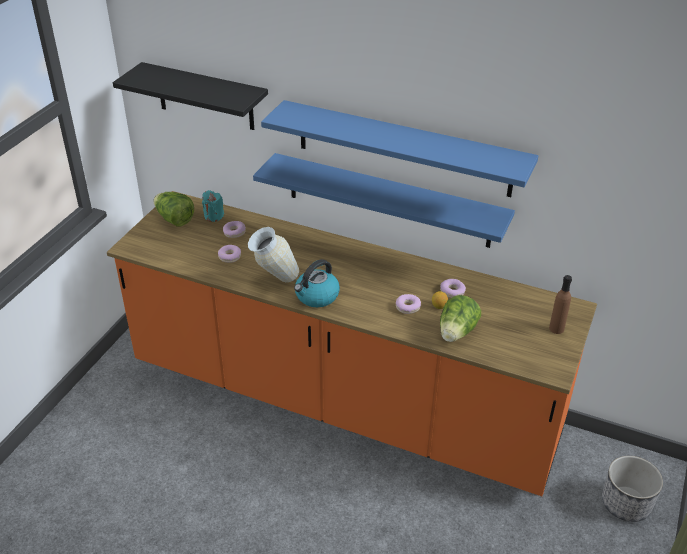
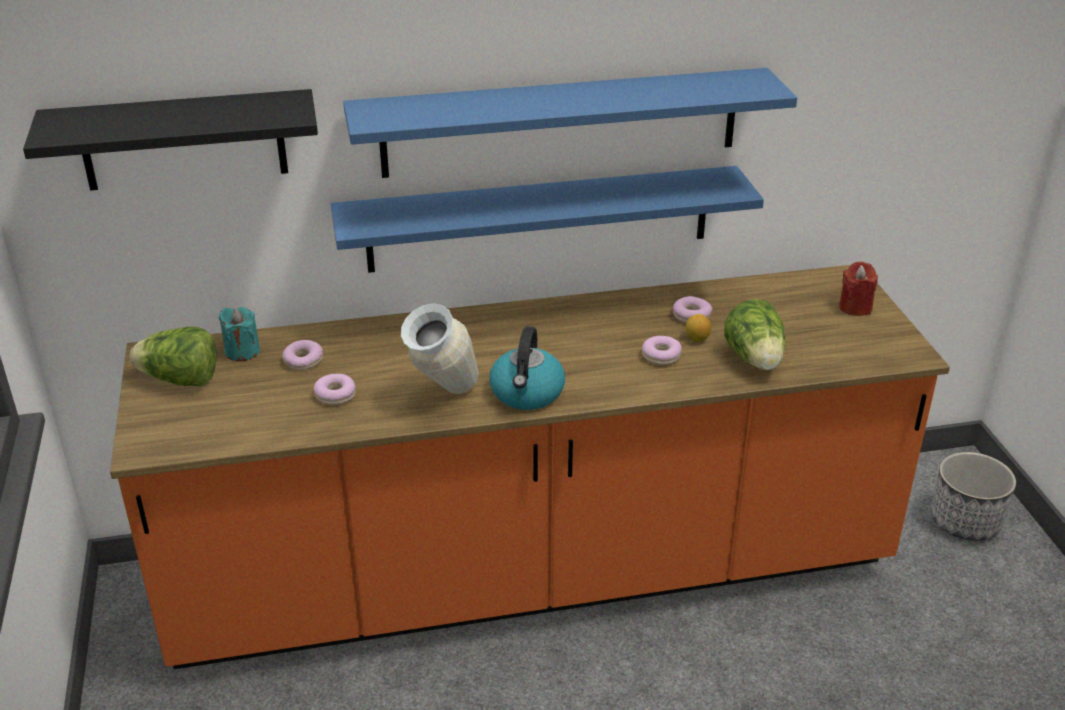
camera: 35 degrees left, 5 degrees down
(556, 328) = (855, 307): brown bottle -> red candle

